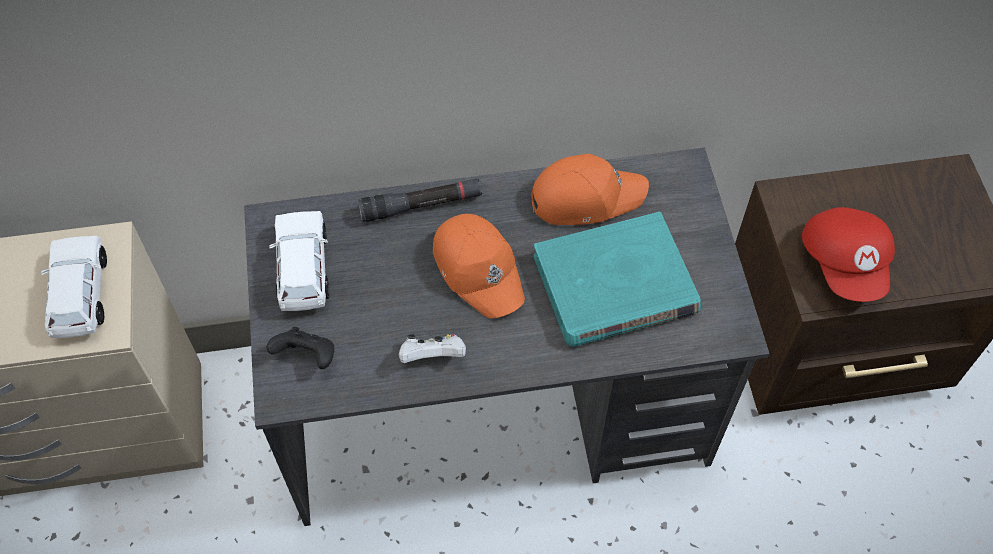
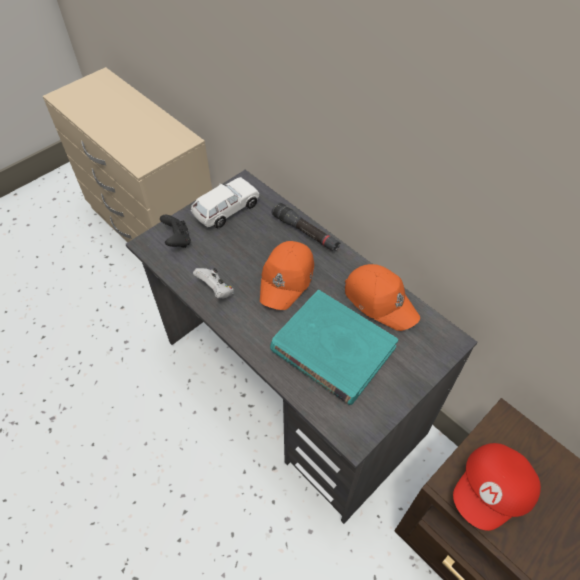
camera: 55 degrees right, 5 degrees down
(80, 295) = (152, 147): white toy car -> none

